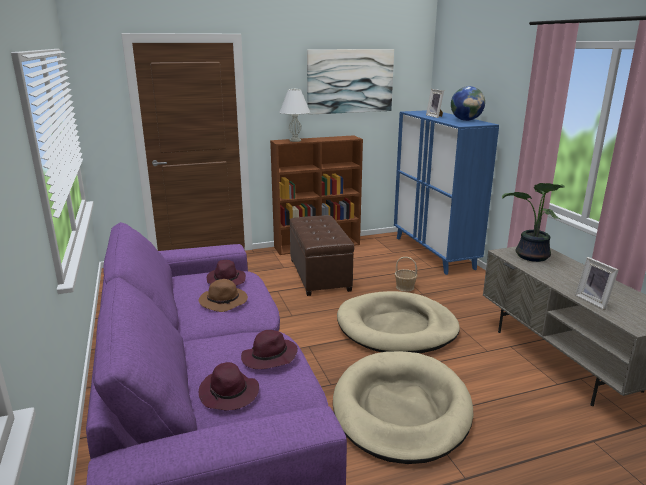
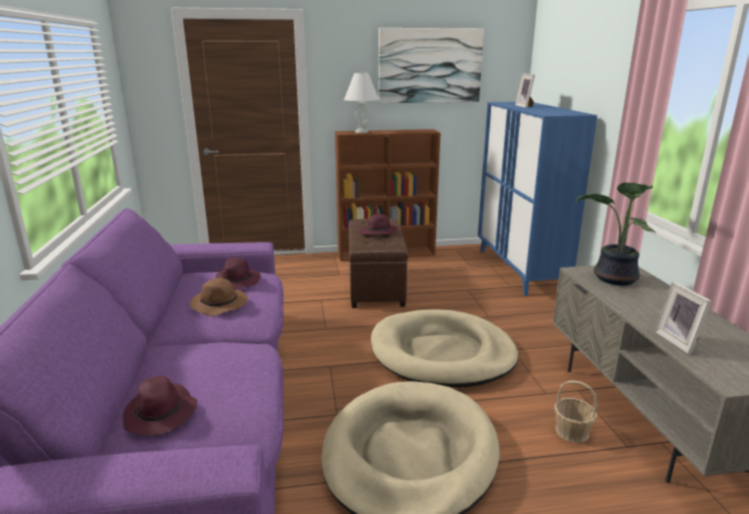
camera: 10 degrees right, 0 degrees up
(269, 358) = (232, 375): purple hat -> purple hat (378, 232)
(405, 287) = (470, 307): basket -> basket (572, 431)
(466, 120) = (559, 110): globe -> none

